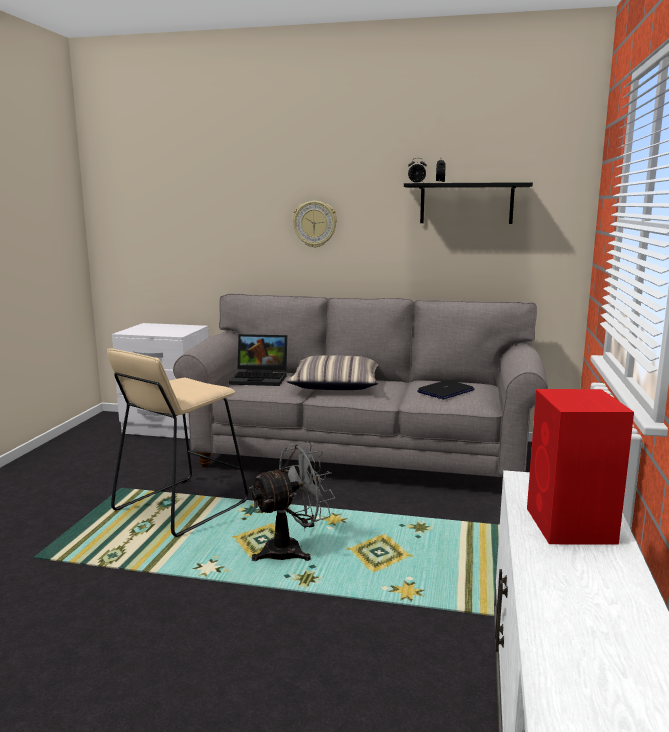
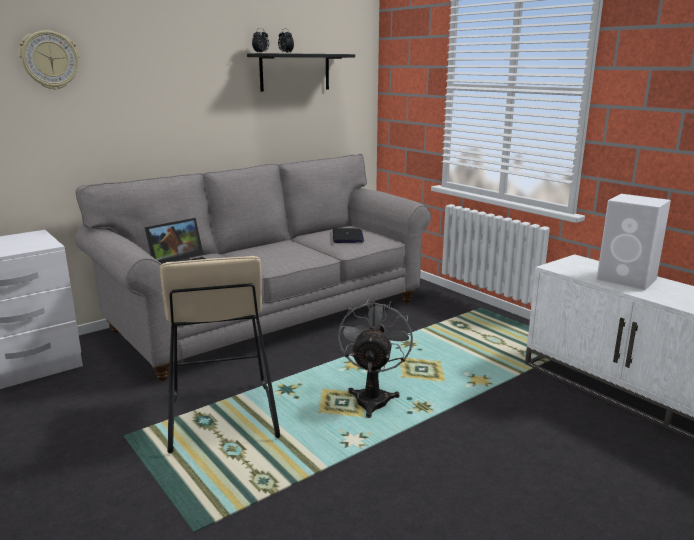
camera: 50 degrees left, 5 degrees up
(315, 224) = (161, 96): wall clock -> wall clock (50, 60)
(335, 385) = (256, 256): pillow -> none
(571, 526) = (628, 280): red speaker -> white speaker

